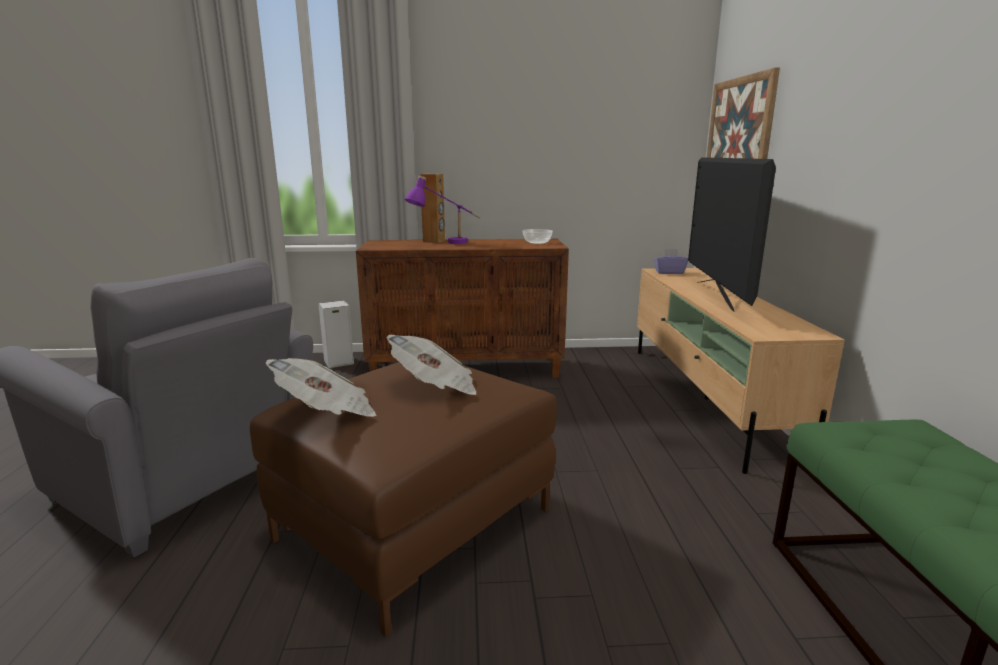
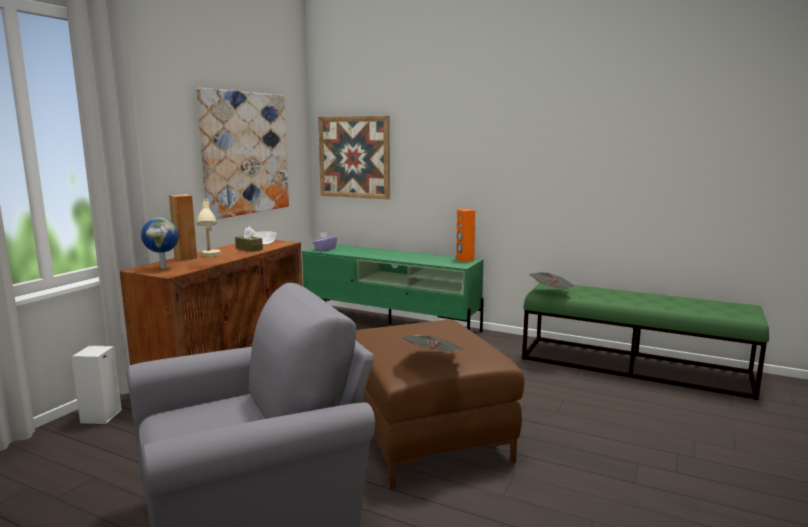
camera: 60 degrees left, 5 degrees down
(390, 243) = (163, 268): none -> globe
(435, 386) = (425, 333): newspaper -> newspaper (552, 293)
(446, 244) = (211, 257): purple table lamp -> beige table lamp
(502, 244) = (249, 249): none -> brown tissue box
(574, 135) = (245, 153): none -> picture
(706, 399) = (390, 324): beige tv stand -> green tv stand
(715, 295) = (389, 255): television -> none
(802, 330) = (464, 260): none -> orange speaker

